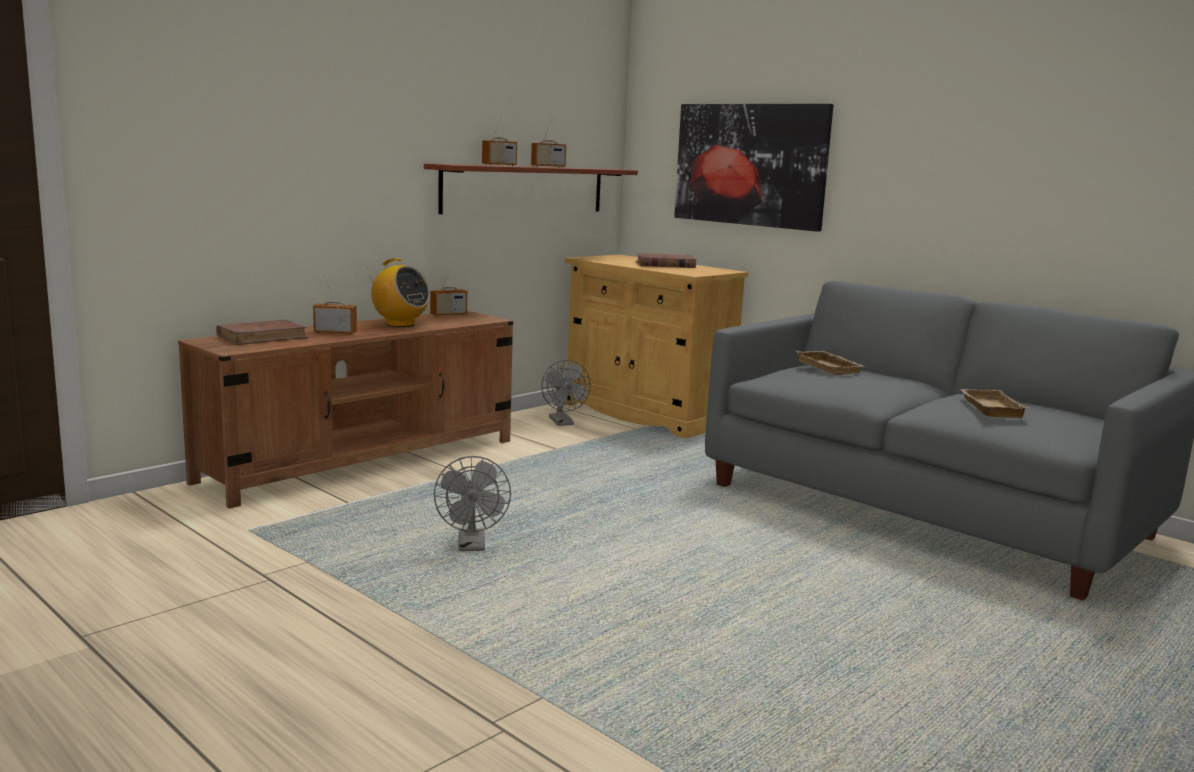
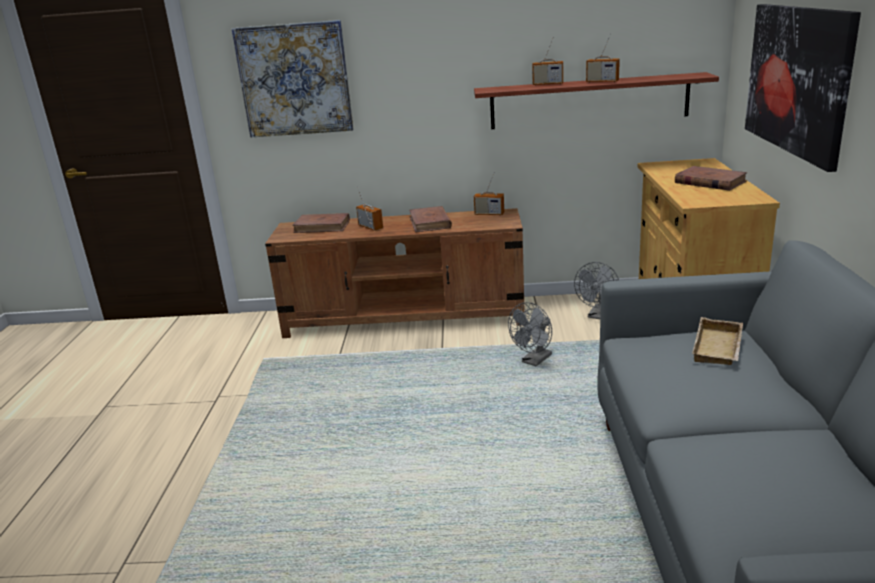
camera: 50 degrees right, 10 degrees up
(214, 127) = (294, 80): none -> picture
(400, 324) = (430, 222): radio -> brown book
(472, 546) = (338, 418): grey fan -> grey fan (534, 361)
(988, 408) = (756, 473): beige tray -> none

